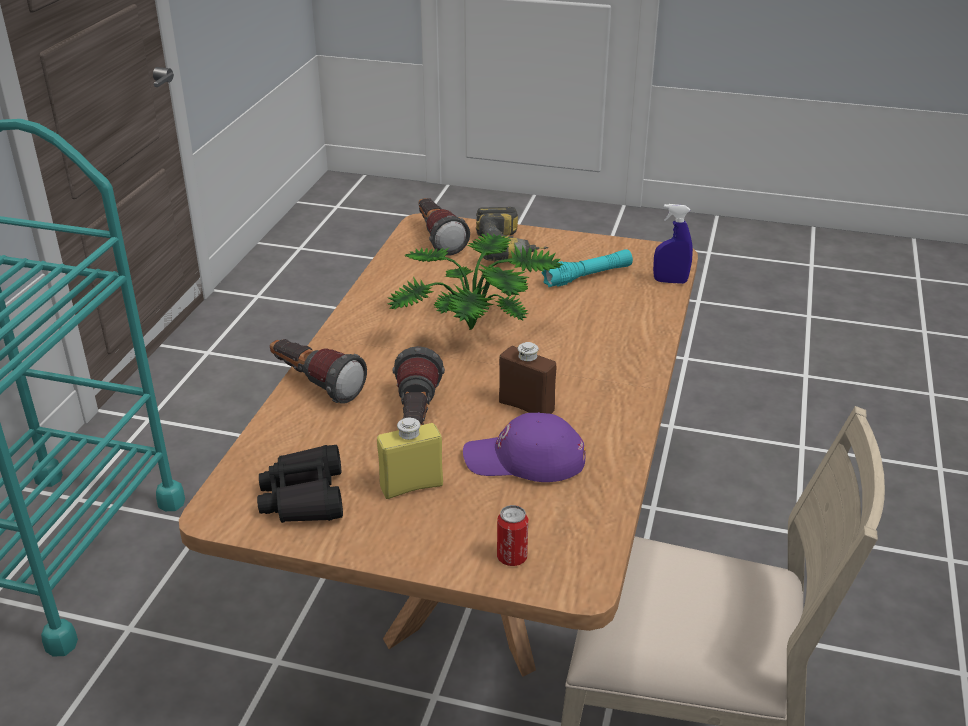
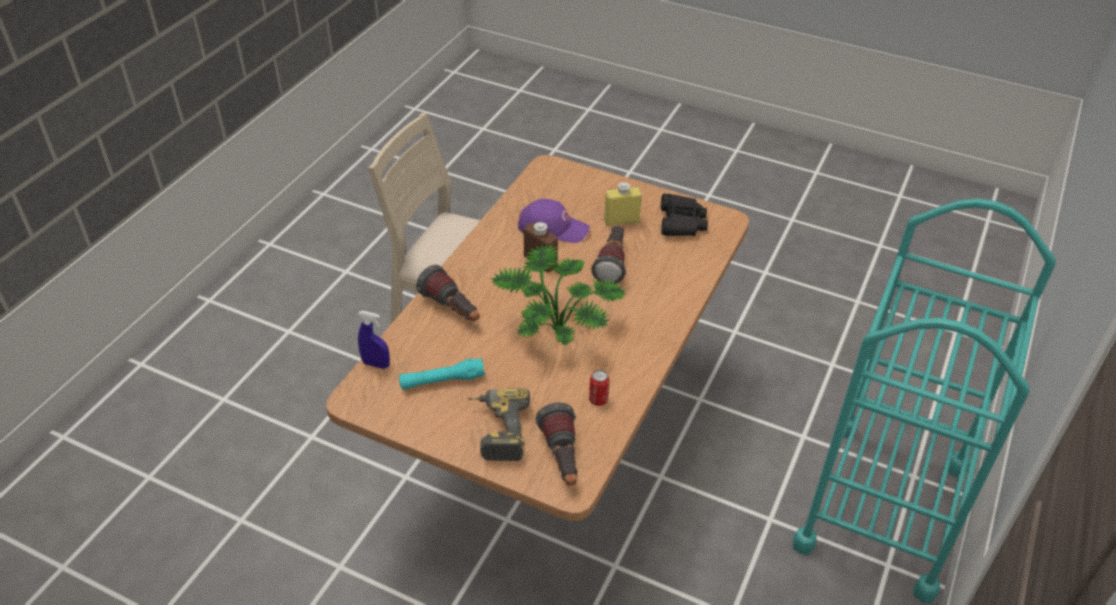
camera: 170 degrees left, 10 degrees up
(315, 384) = (678, 298): flashlight -> flashlight (452, 310)
(512, 557) = (576, 180): can -> can (598, 400)

